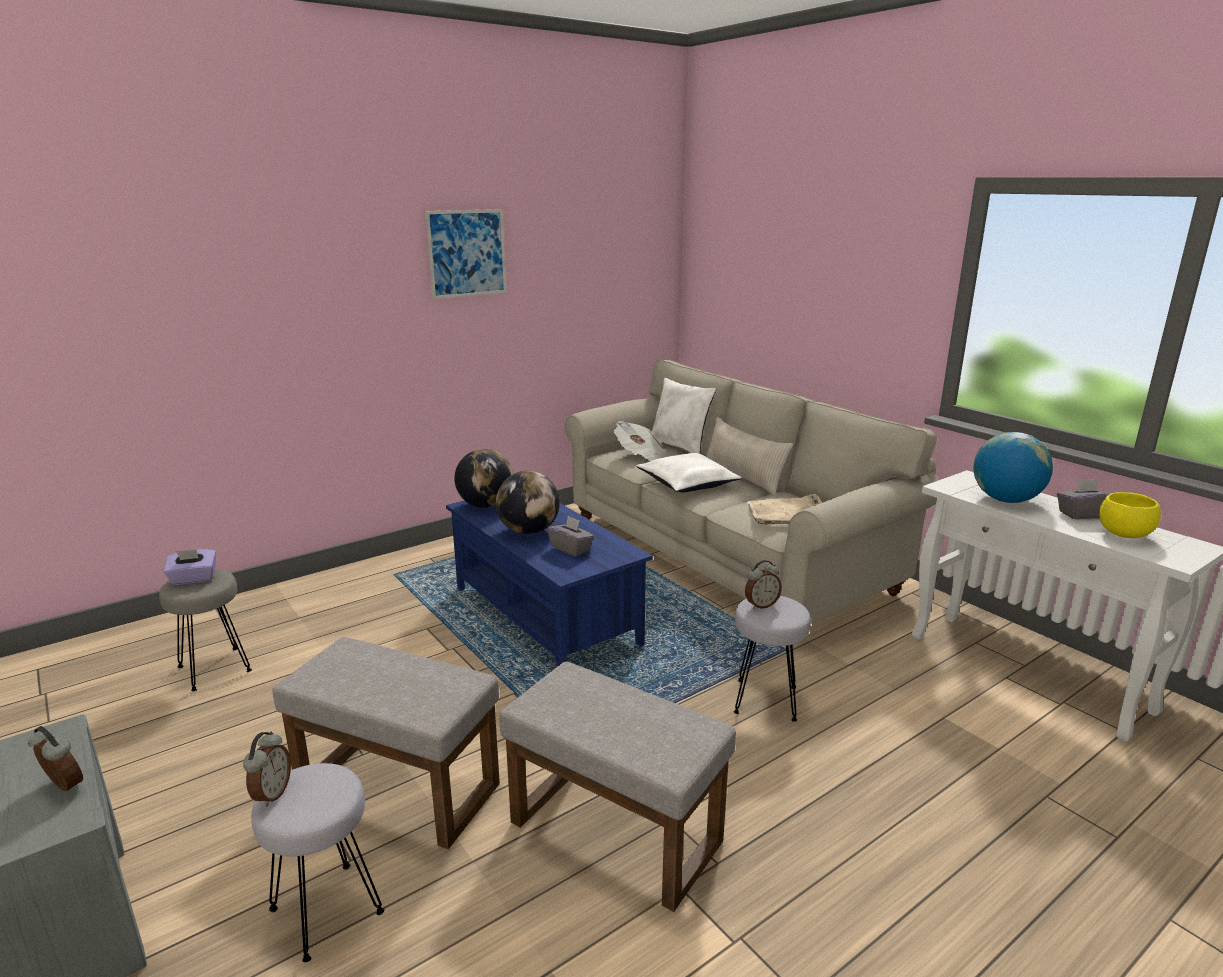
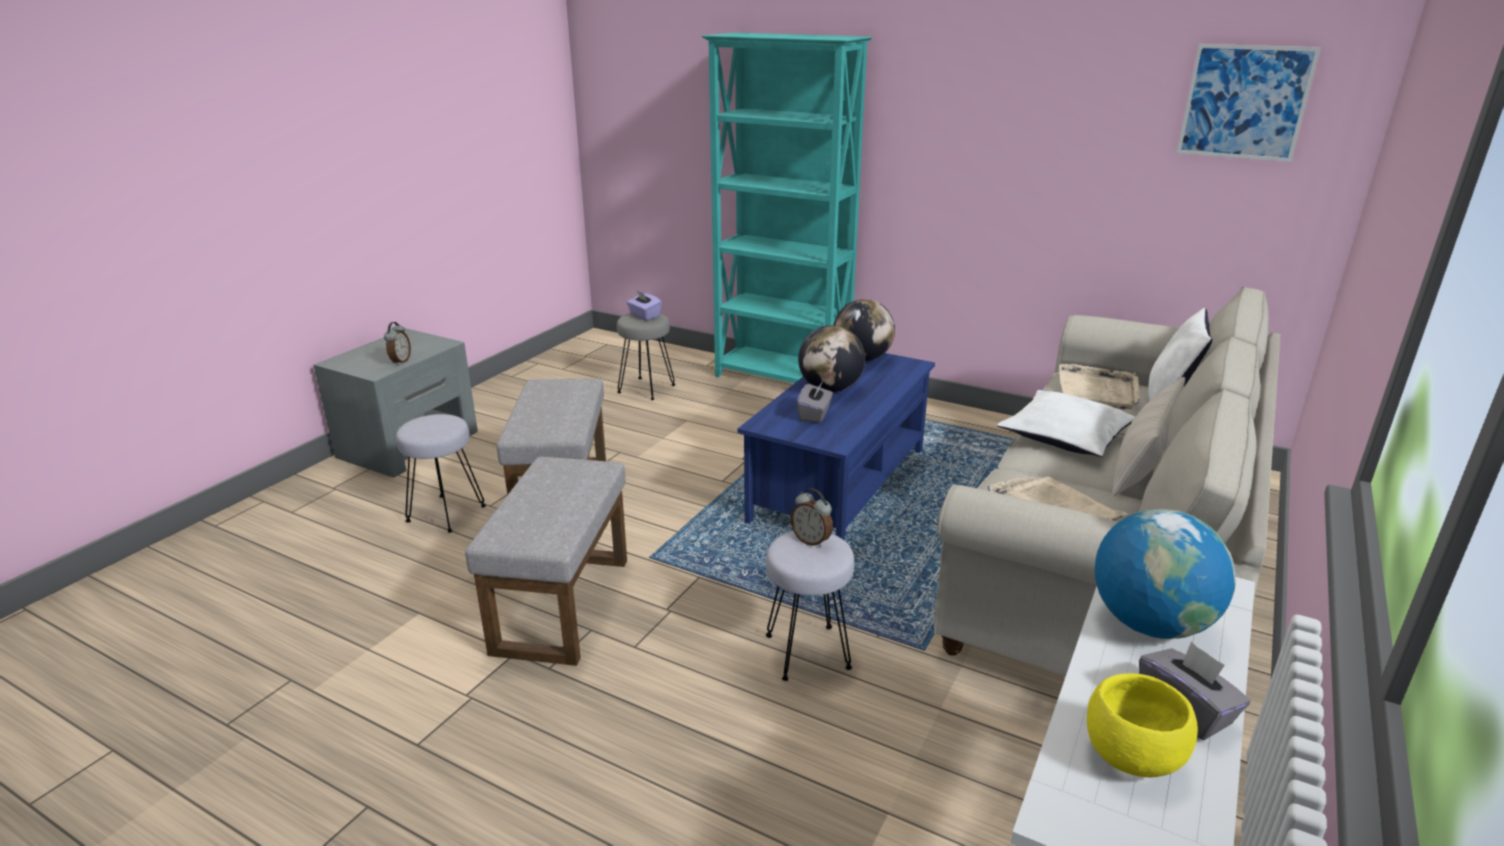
camera: 65 degrees right, 5 degrees up
(271, 794) = (428, 417): alarm clock -> none
(323, 585) = (782, 380): none -> turquoise bookcase
(467, 253) = (1001, 94): picture -> picture (1245, 102)
(640, 455) = (1098, 391): newspaper -> beige tray

